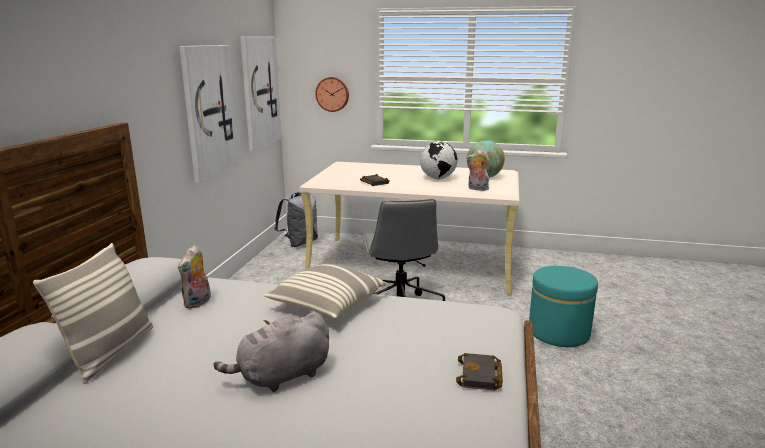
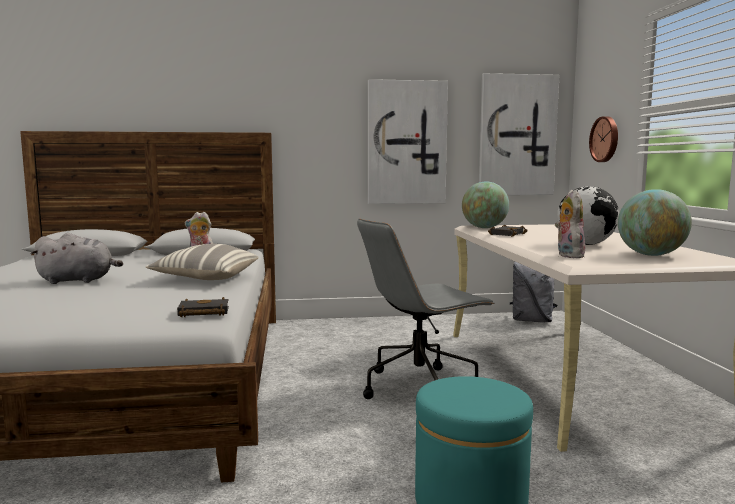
camera: 70 degrees right, 10 degrees down
(110, 352) = (124, 257): pillow -> none
(281, 376) = (79, 280): grey plush toy -> grey plush toy turned 135 degrees clockwise
(331, 181) = (484, 228): none -> globe
(481, 376) = (56, 319): black book -> black book (202, 313)

